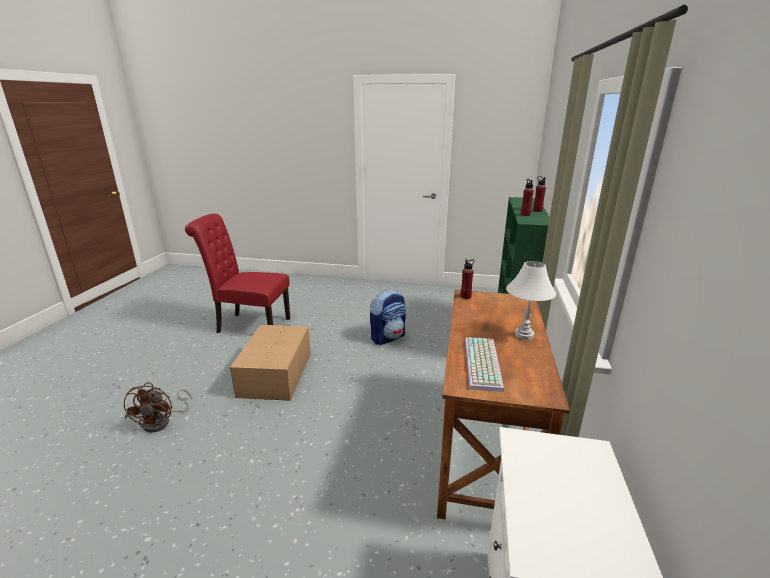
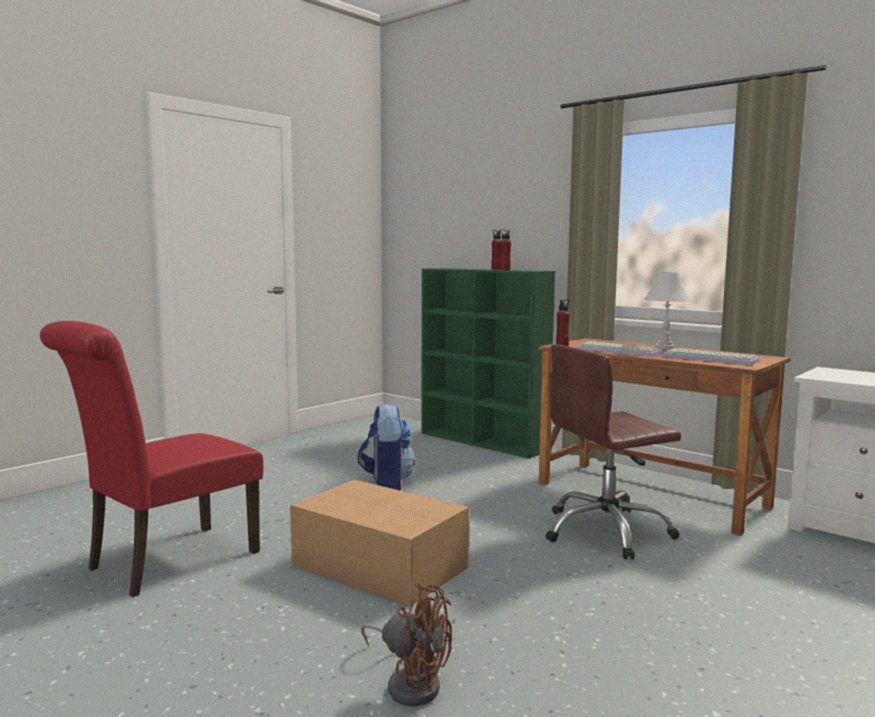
camera: 60 degrees left, 15 degrees down
(384, 440) = (606, 531): none -> brown office chair
(473, 320) = (620, 351): none -> keyboard

